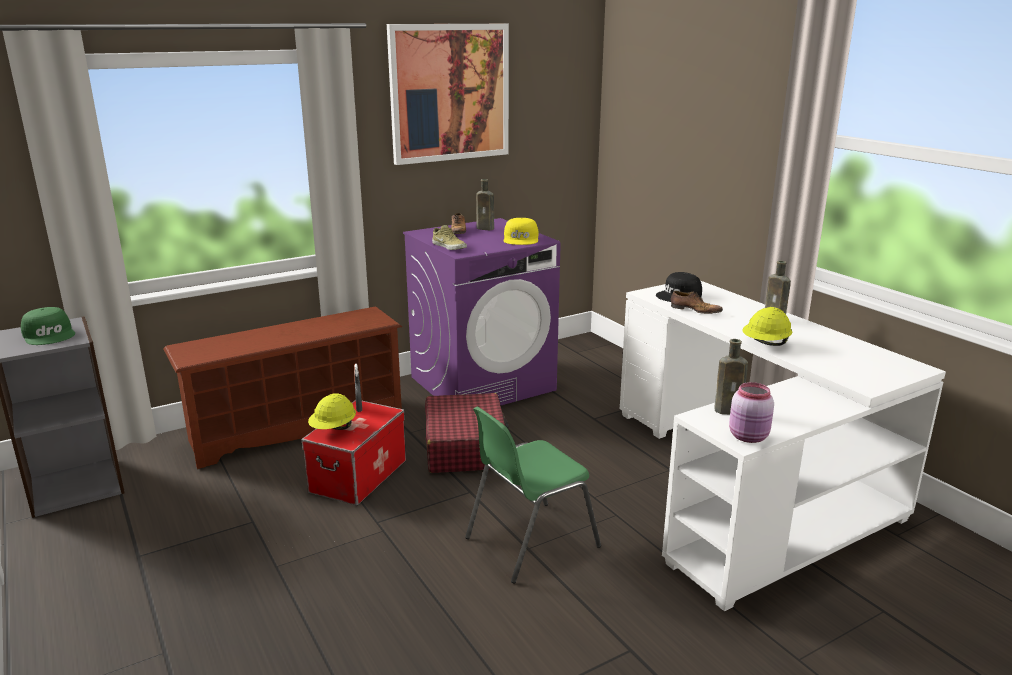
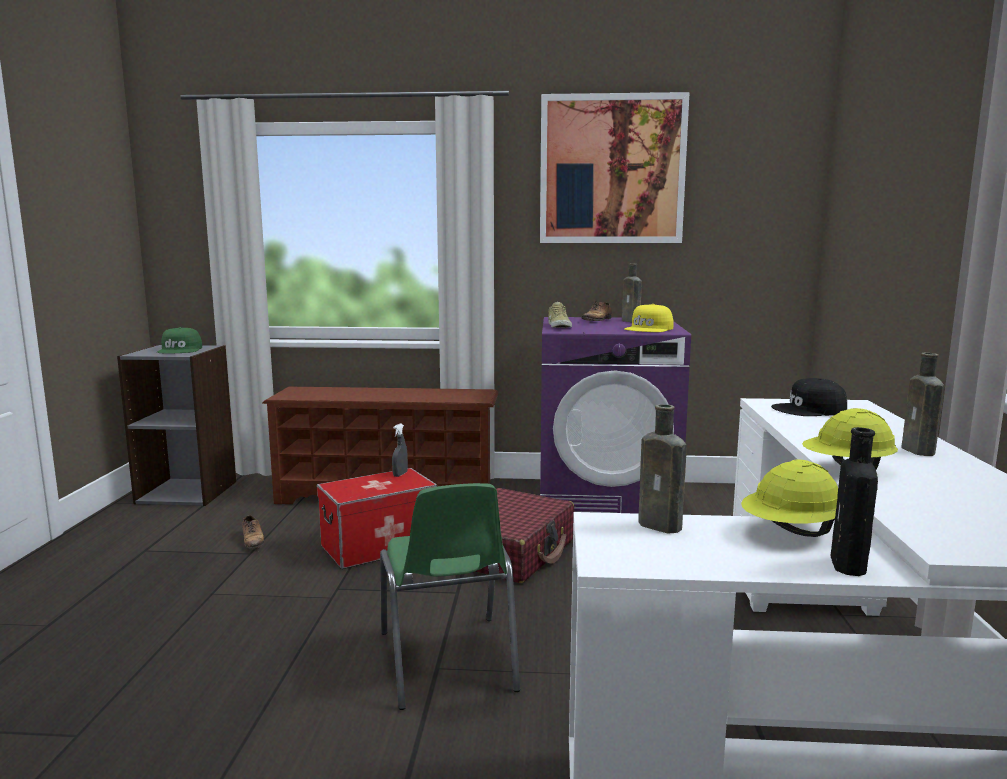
camera: 35 degrees right, 10 degrees down
(333, 429) = (353, 483): yellow hard hat -> yellow hard hat (790, 532)
(529, 542) = (447, 662): green chair -> green chair turned 105 degrees counterclockwise
(694, 310) = (803, 424): shoe -> shoe (253, 541)
(749, 437) = (630, 559): pink jar -> none
(832, 408) = (849, 566): none -> black bottle

